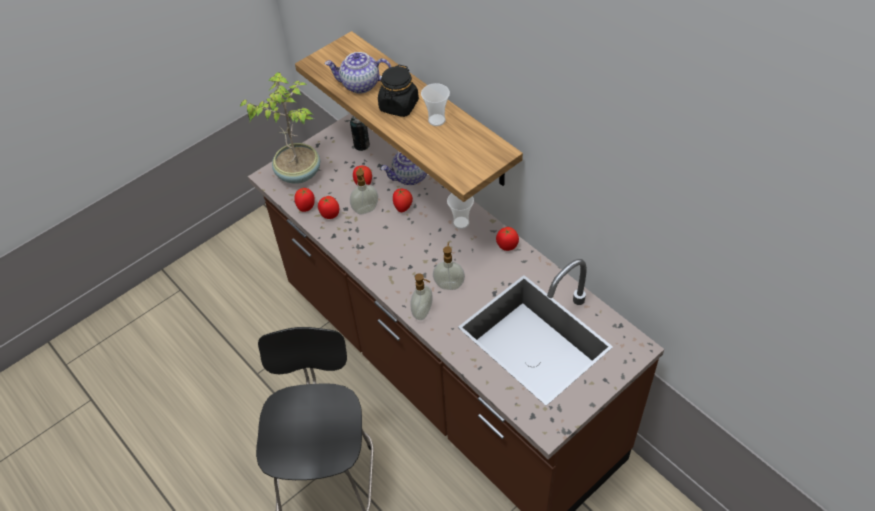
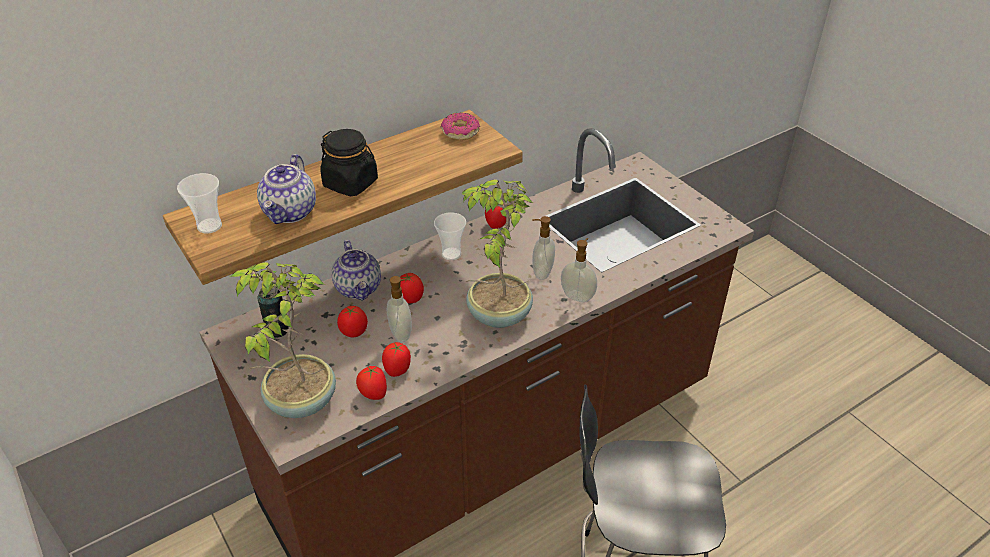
camera: 85 degrees left, 10 degrees down
(393, 262) = (497, 315): none -> potted plant
(436, 120) = (392, 157): cup -> cup (209, 226)
(482, 152) = (460, 132): none -> donut

